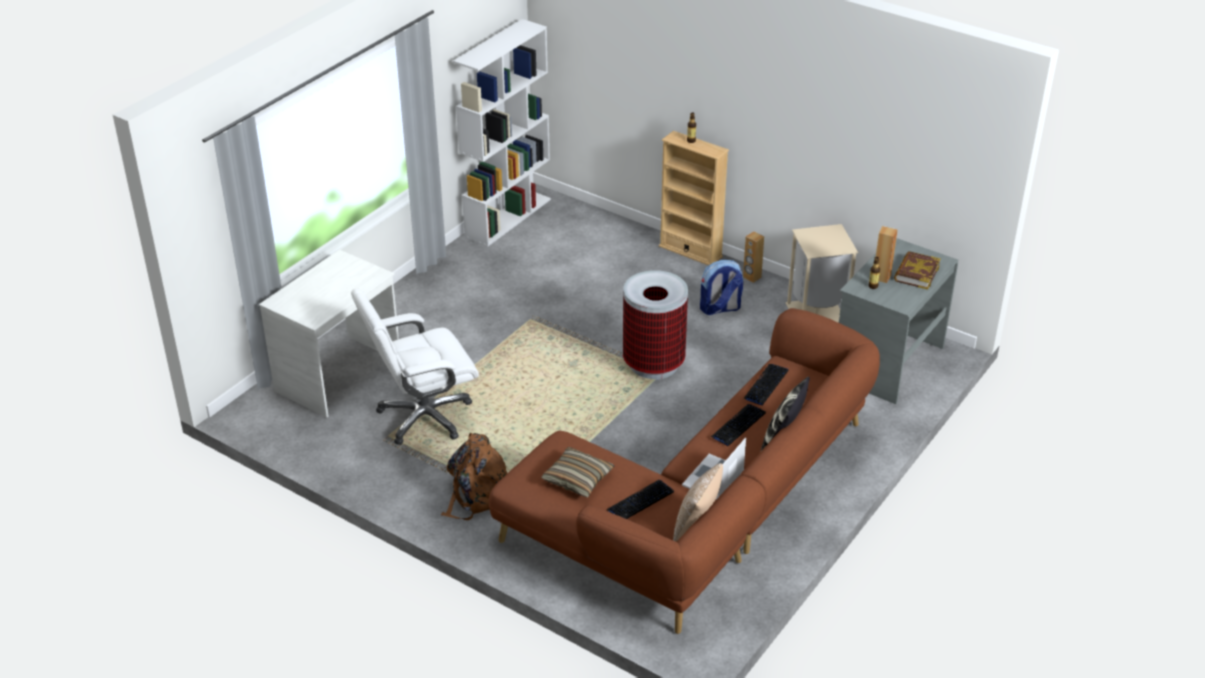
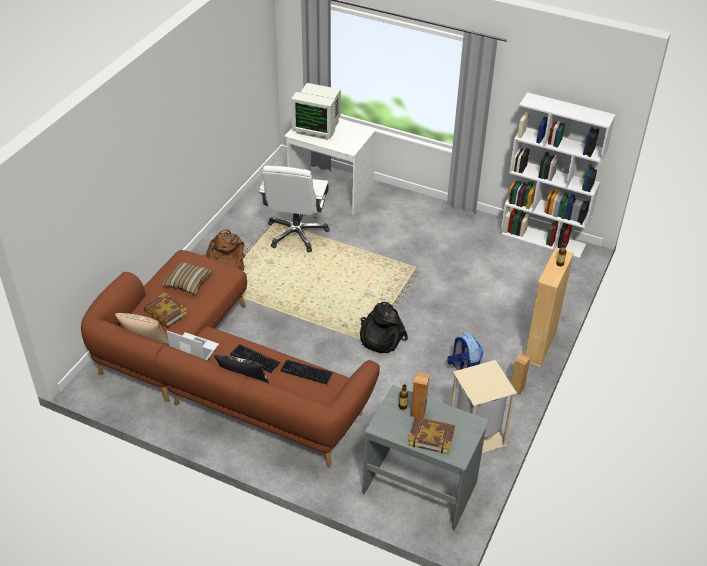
camera: 80 degrees right, 5 degrees up
(308, 297) = (317, 127): none -> monitor
(423, 416) = (296, 233): white office chair -> white office chair turned 135 degrees counterclockwise
(640, 501) = (165, 313): keyboard -> book
(653, 364) = (380, 337): trash can -> black backpack

